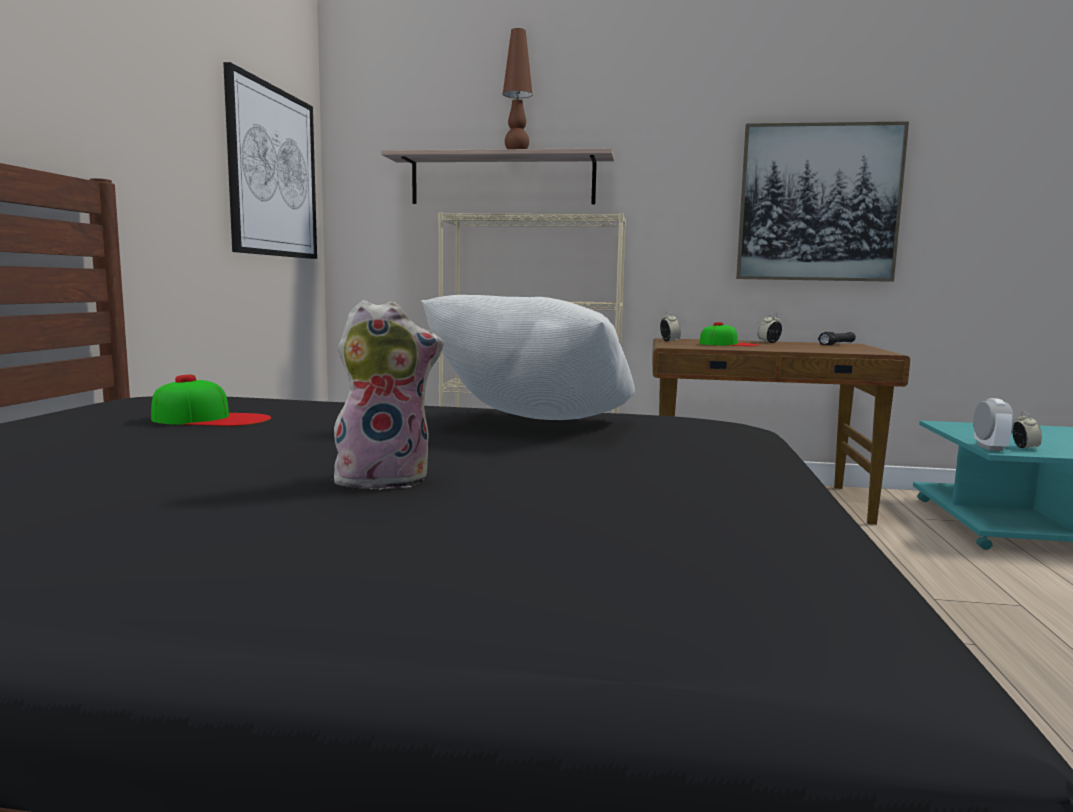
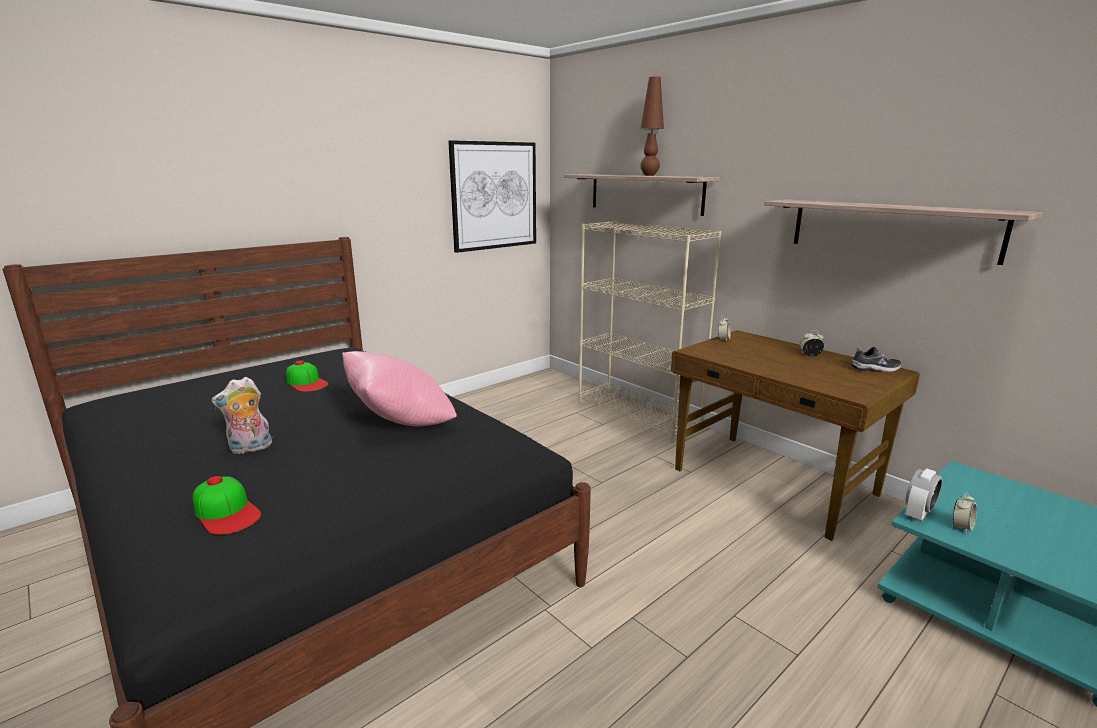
camera: 40 degrees right, 10 degrees up
(385, 479) = (250, 449): plush toy -> plush toy turned 120 degrees clockwise
(534, 425) = (400, 422): white pillow -> pink pillow
(729, 344) = (757, 353): cap -> cap (227, 512)
(818, 203) = (890, 229): picture -> shelf
(837, 344) = (875, 369): black flashlight -> shoe

